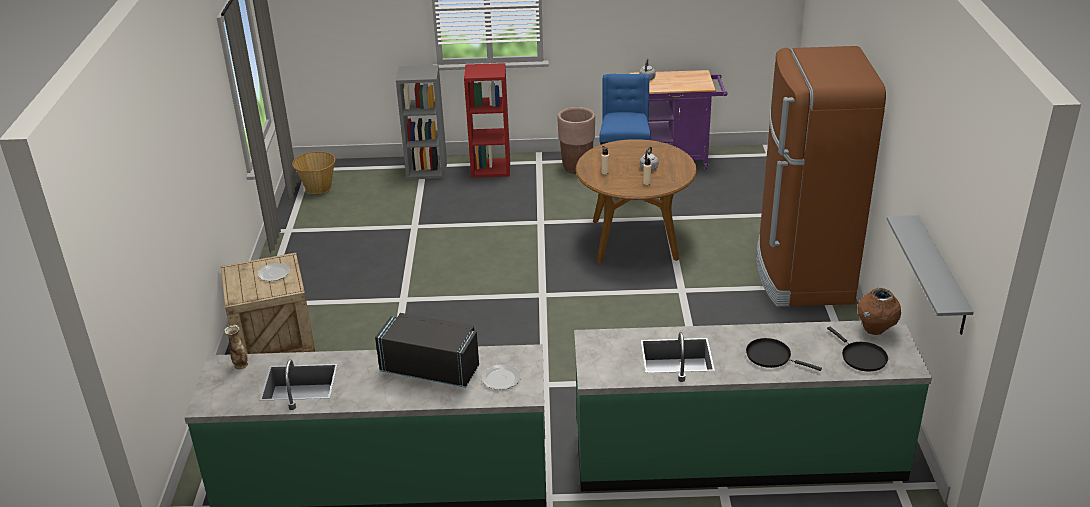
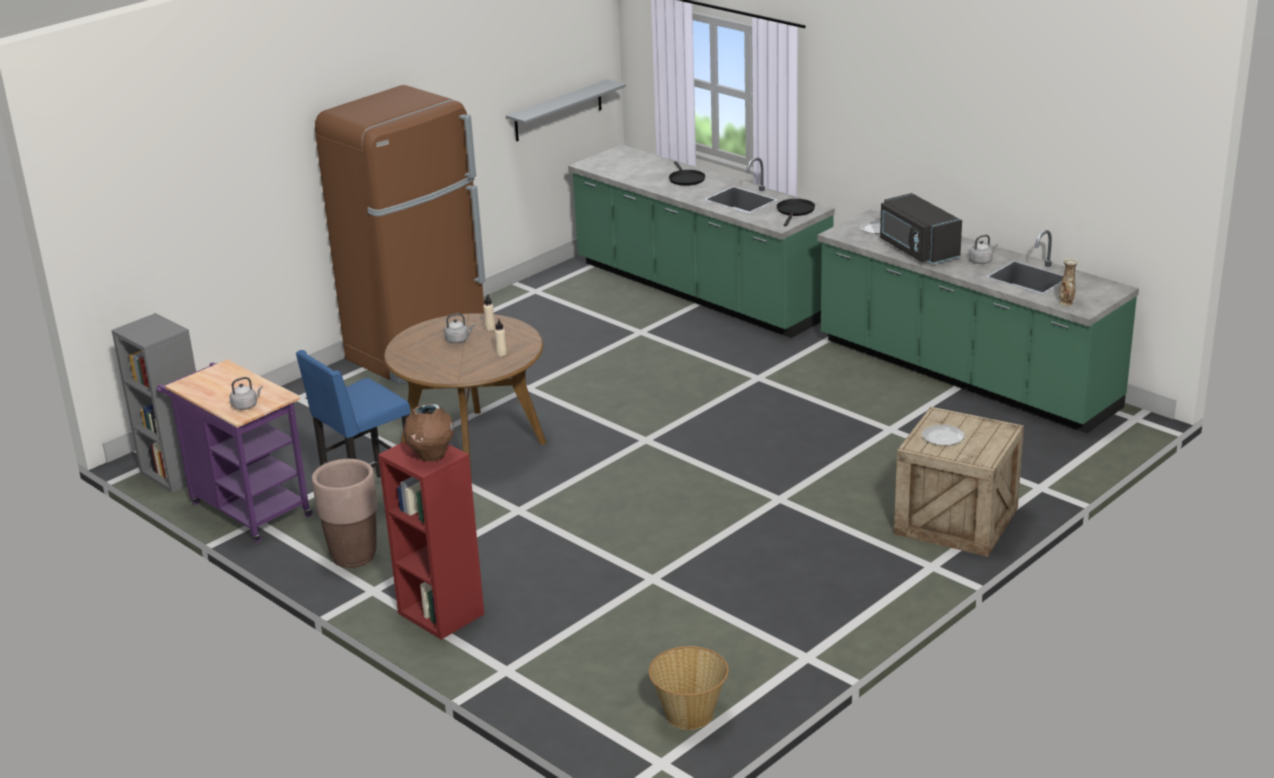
camera: 135 degrees left, 5 degrees down
(359, 382) = (981, 261): none -> grey kettle
(427, 170) = (514, 658): grey bookcase -> grey bookcase (176, 473)
(861, 357) = (636, 162): black frying pan -> black frying pan (795, 211)
(875, 329) = (597, 167): brown vase -> brown vase (431, 456)

